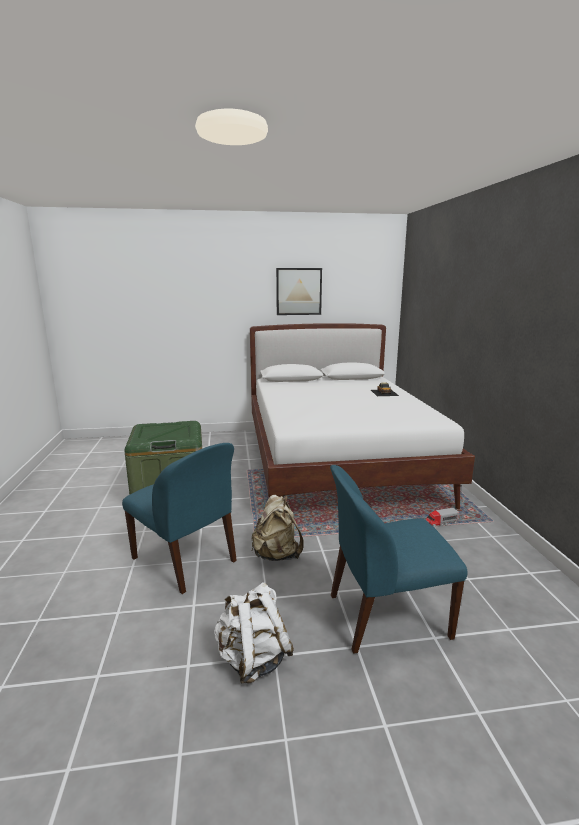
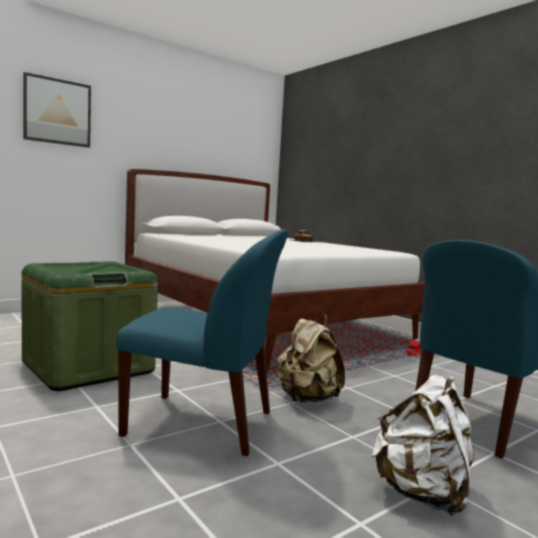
camera: 30 degrees left, 10 degrees down
(298, 291) = (183, 135): picture -> picture (57, 111)

